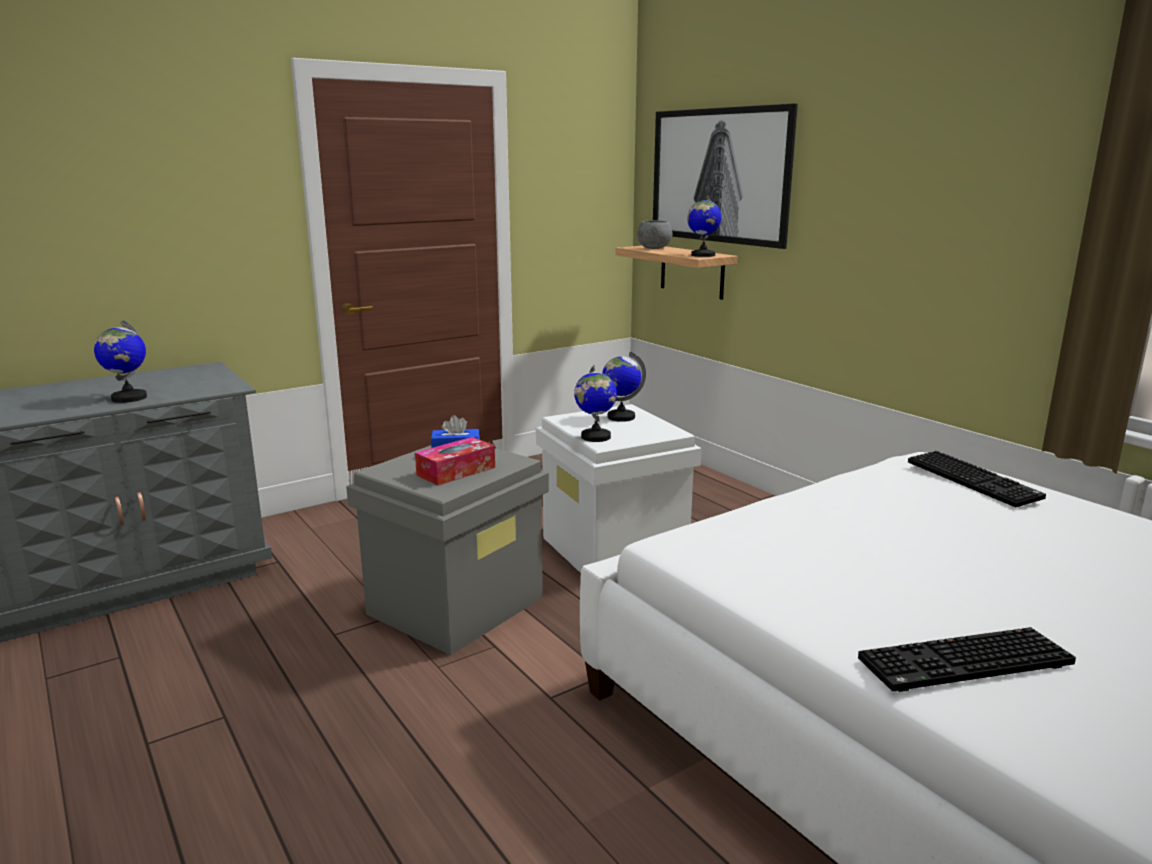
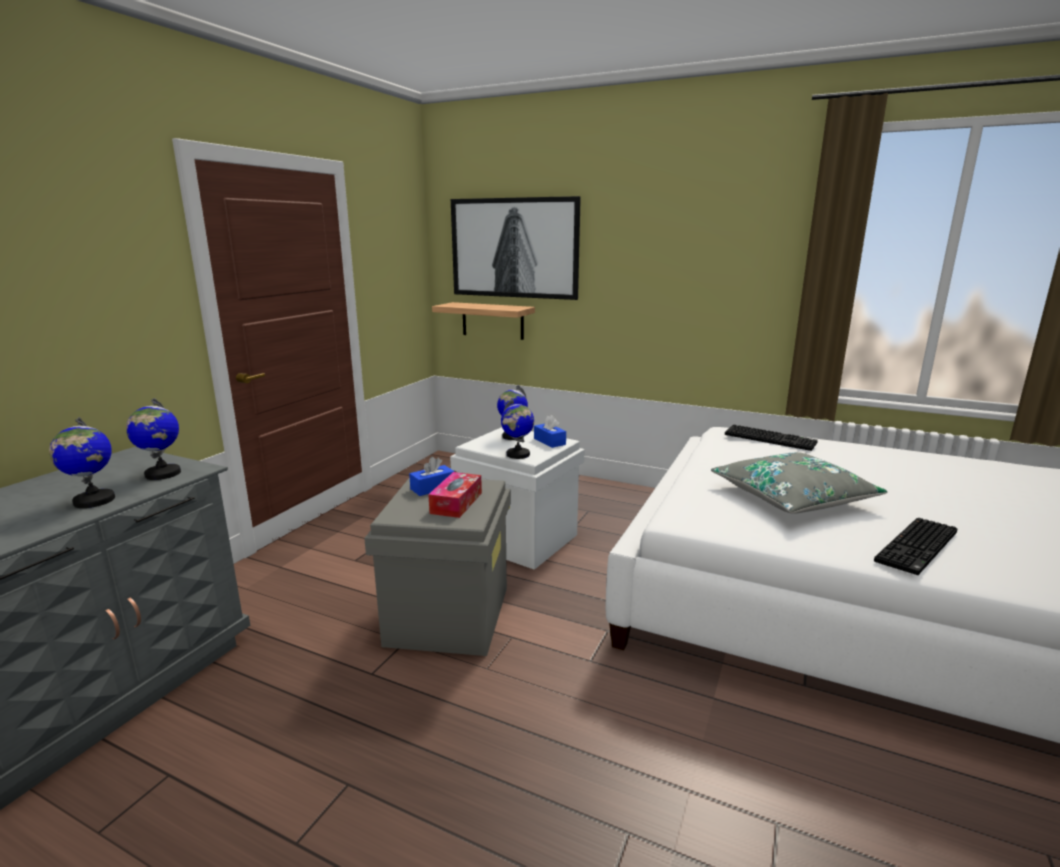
camera: 30 degrees left, 0 degrees up
(653, 248) = (463, 305): grey bowl -> none
(655, 430) = (549, 441): none -> blue tissue box
(702, 255) = (512, 308): globe -> globe (162, 474)
(877, 557) = (792, 497): none -> grey pillow

